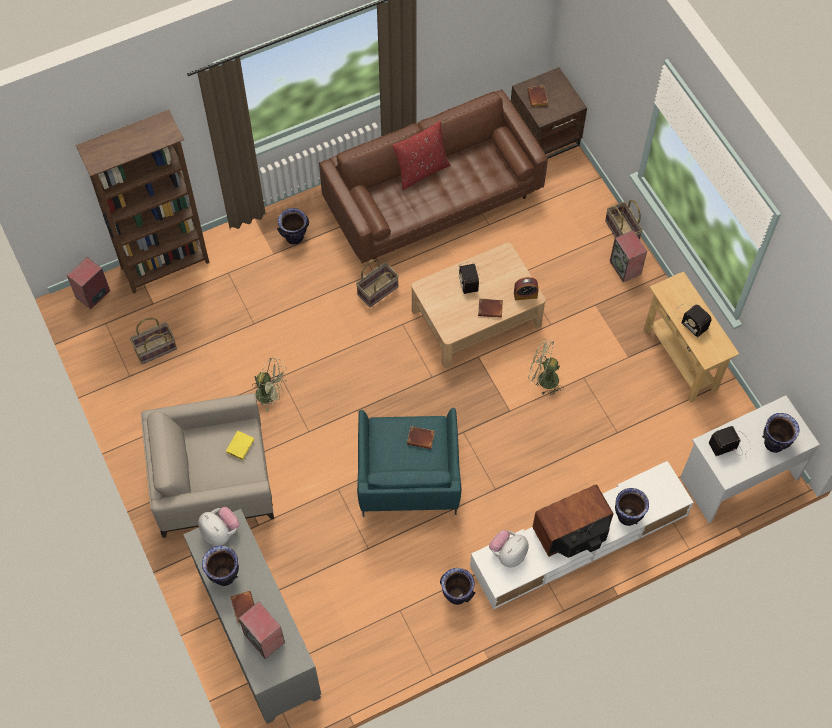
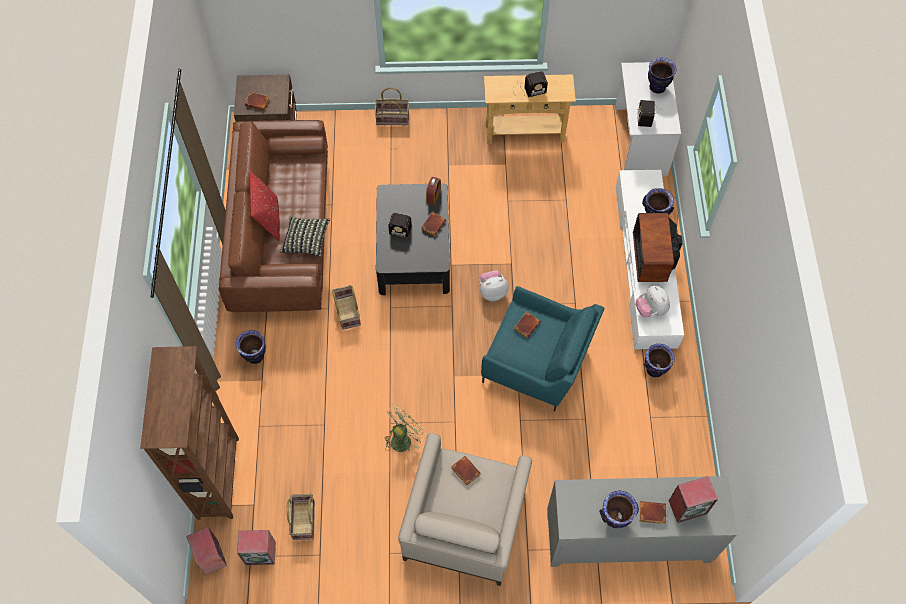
camera: 65 degrees left, 0 degrees up
(220, 532) = (571, 506): plush toy -> plush toy (492, 292)
(240, 445) = (464, 471): yellow book -> brown book
(415, 211) = (306, 240): none -> pillow
(476, 317) = (413, 250): beige coffee table -> black coffee table
(543, 379) = (495, 228): green fan -> none
(626, 268) = (427, 130): speaker -> speaker (261, 553)

